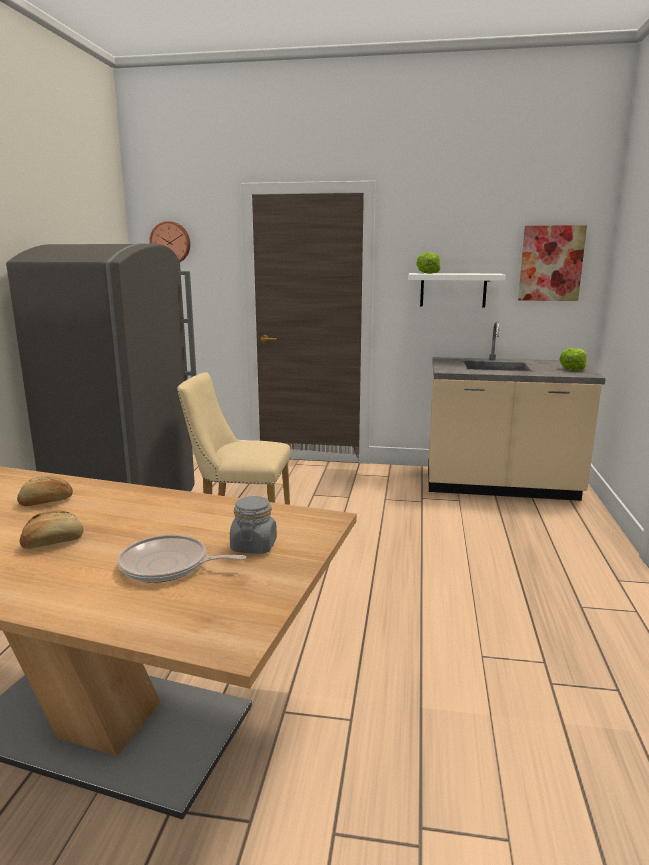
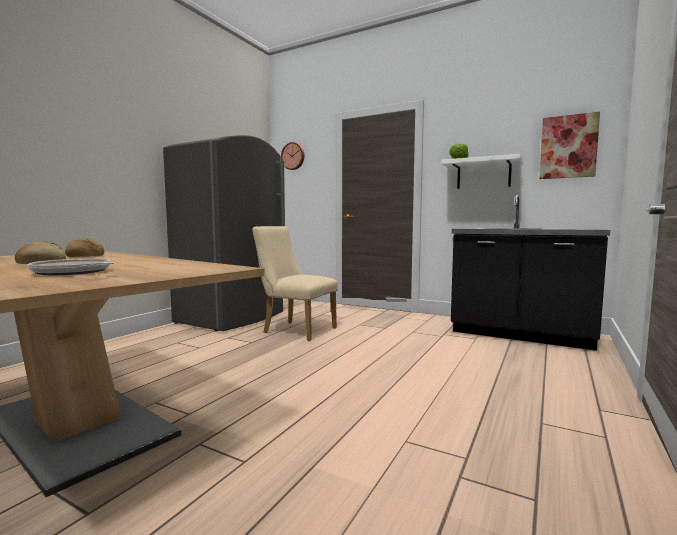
camera: 20 degrees right, 10 degrees down
(254, 546) = (151, 271): grey jar -> none
(500, 486) = (520, 334): beige counter -> black counter
(572, 368) = (584, 228): lettuce -> none

